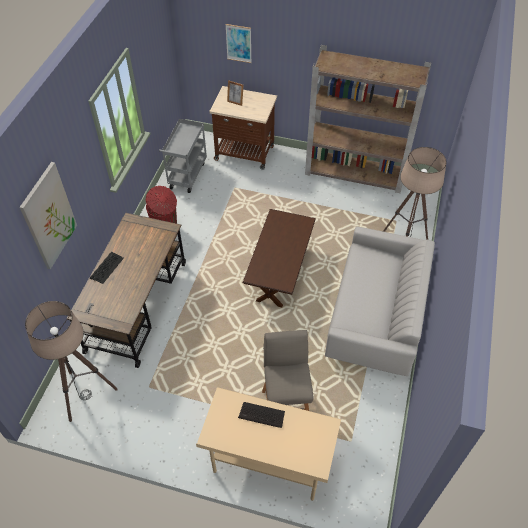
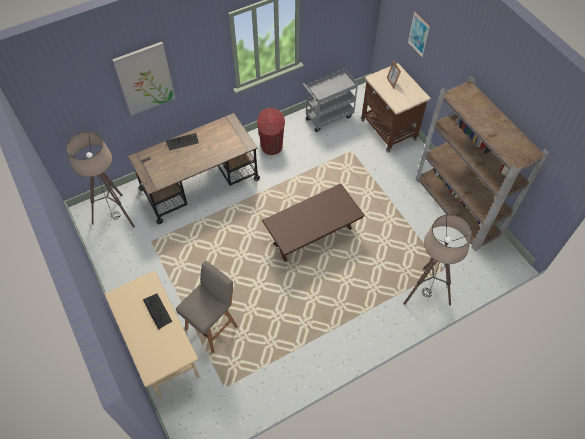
camera: 45 degrees right, 5 degrees up
(375, 317) = (339, 324): grey sofa -> none

